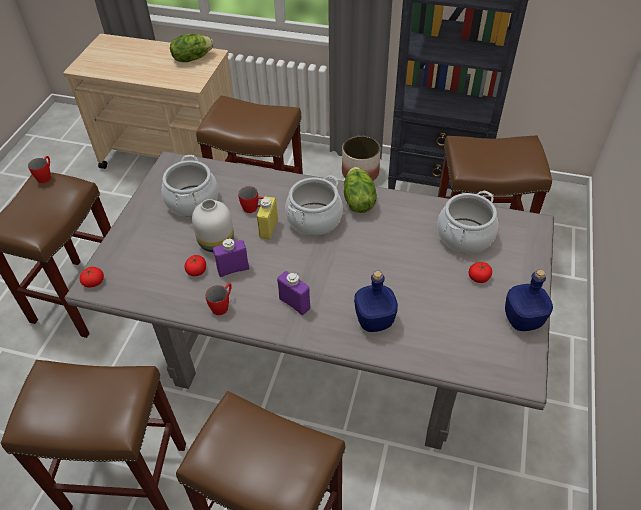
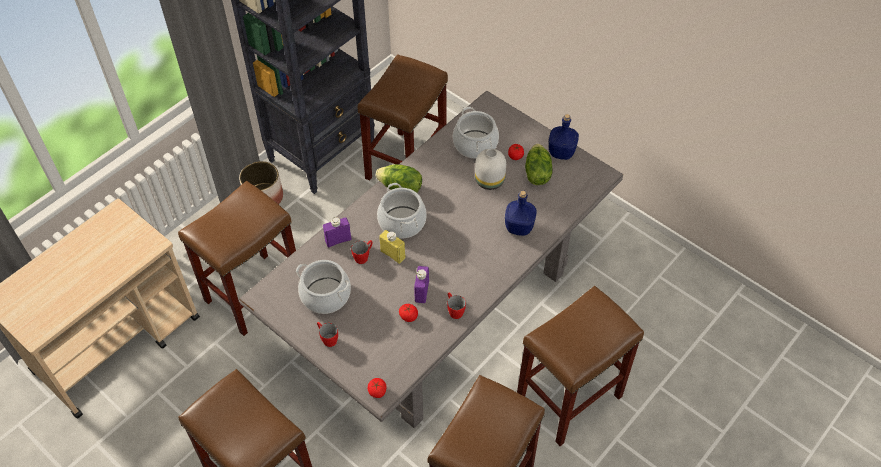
camera: 65 degrees left, 5 degrees up
(46, 176) = (203, 404): red mug -> red mug (327, 338)
(192, 58) = (107, 231): lettuce -> lettuce (536, 173)
(215, 242) = (385, 294): white vase -> white vase (489, 182)
(294, 303) = (478, 266): purple bottle -> purple bottle (338, 240)

